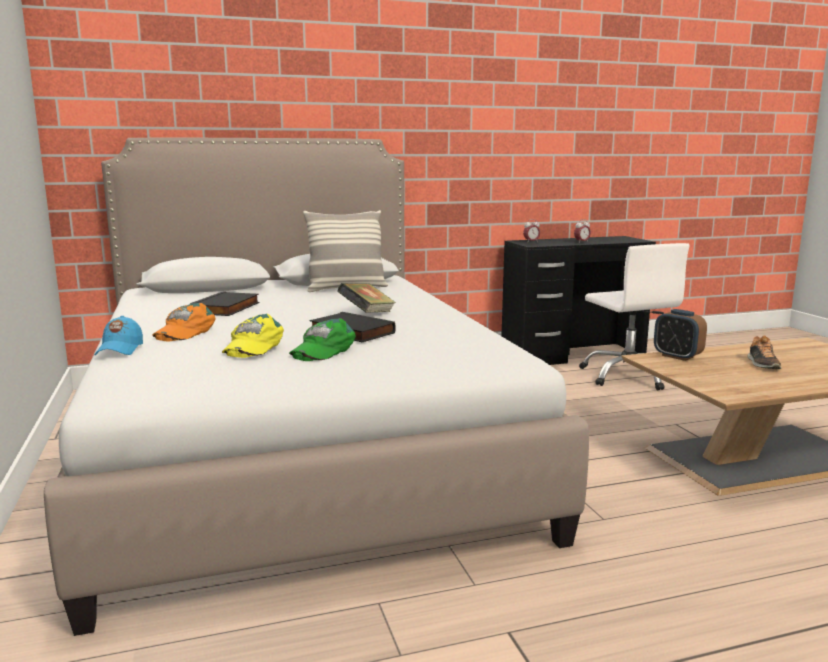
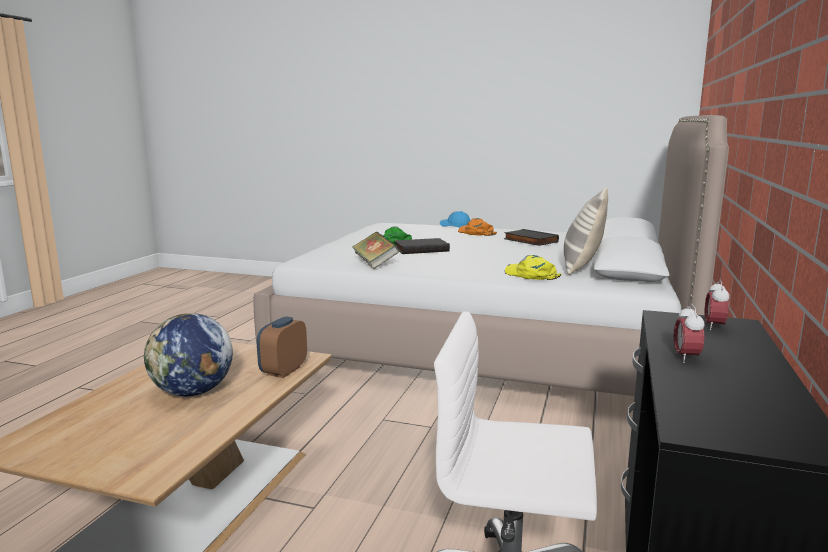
camera: 125 degrees right, 0 degrees up
(252, 346) = (417, 234): yellow cap -> yellow cap (531, 275)
(367, 315) = (462, 257): book -> book (375, 264)
(677, 356) = (283, 371): alarm clock -> alarm clock turned 60 degrees counterclockwise
(762, 364) = (192, 392): shoe -> globe

